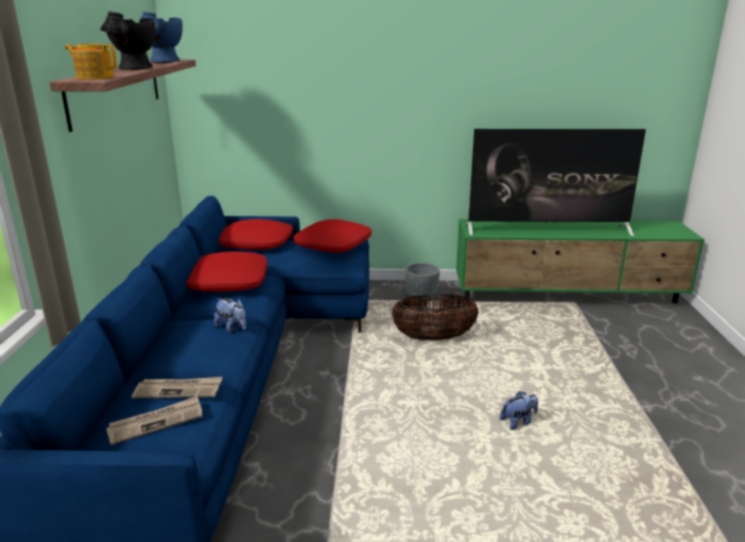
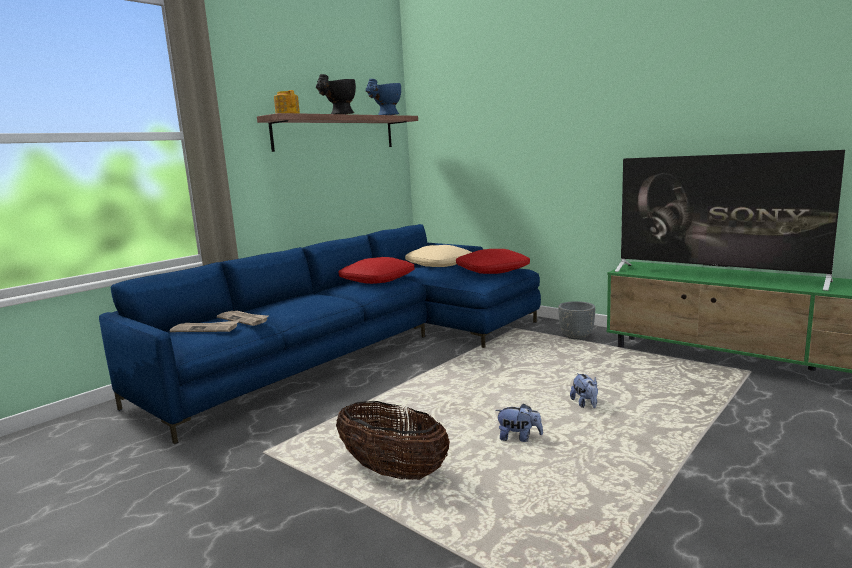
camera: 40 degrees right, 10 degrees down
(232, 328) = (331, 300): plush toy -> plush toy (585, 404)
(255, 244) = (438, 264): red pillow -> beige pillow
(433, 338) = (540, 365): basket -> basket (393, 471)

